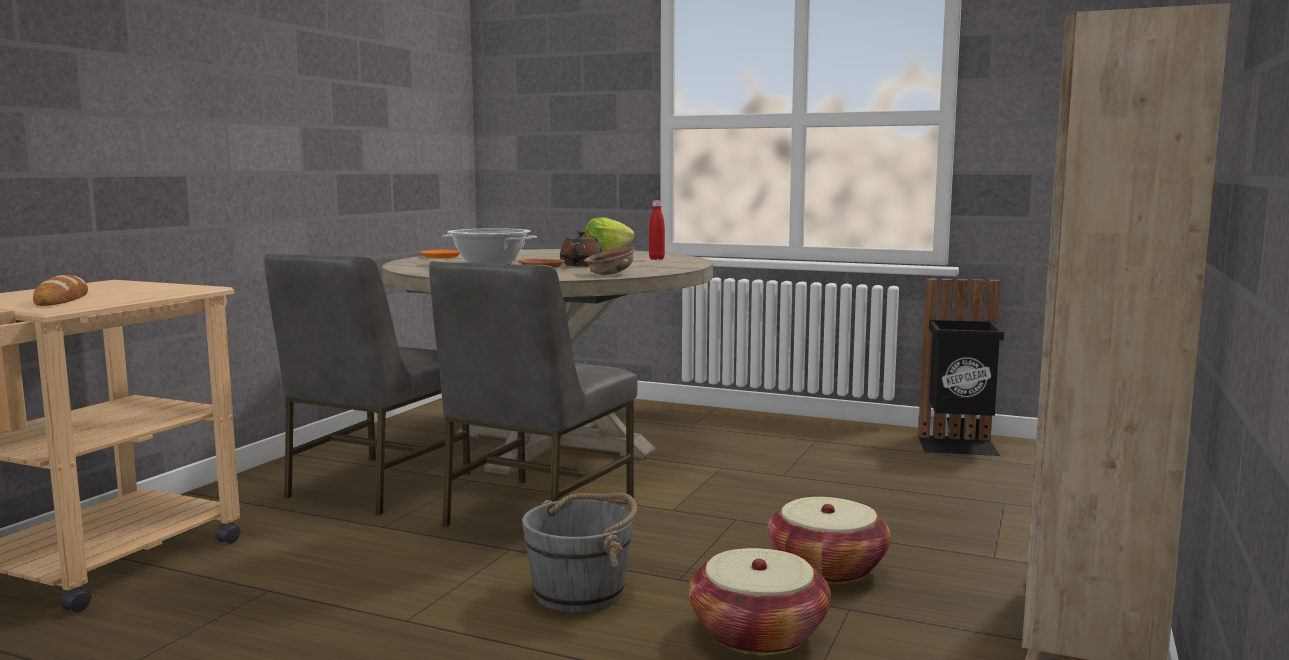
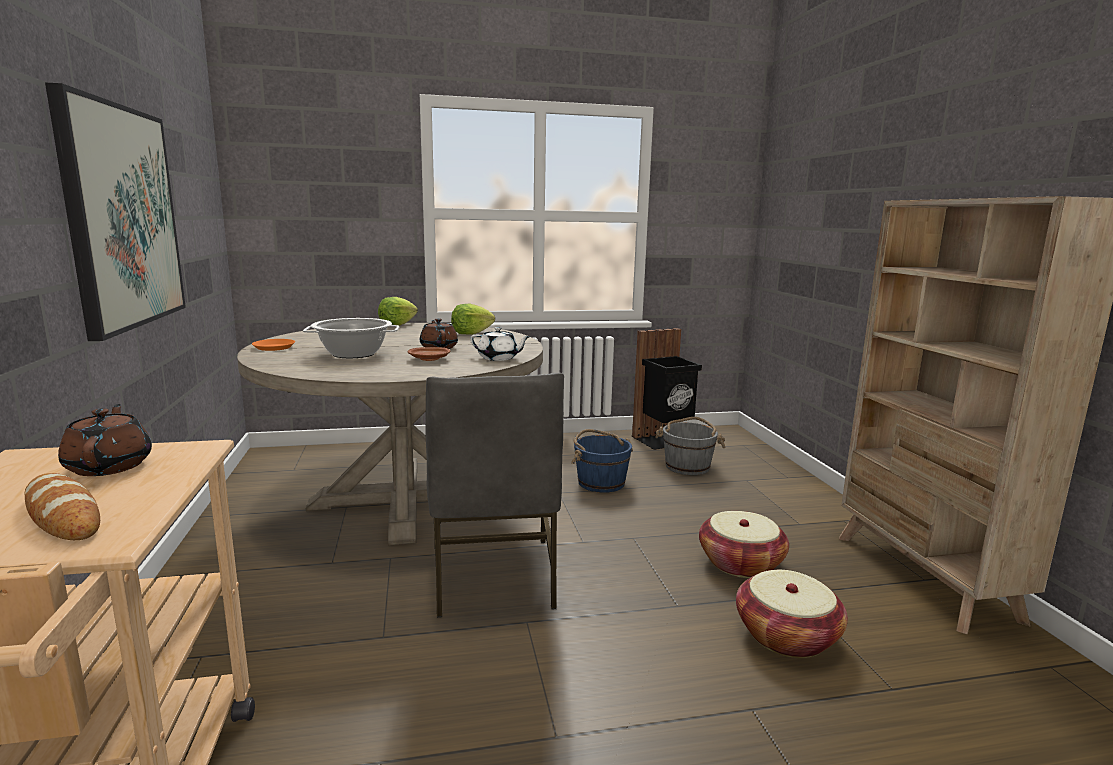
camera: 35 degrees left, 5 degrees up
(136, 288) = (110, 466): none -> brown teapot
(299, 122) = (122, 217): none -> picture
(375, 485) = (308, 591): grey chair -> none
(581, 592) = (637, 645): grey bucket -> grey bucket (687, 466)
(610, 274) = (499, 358): brown bowl -> white teapot
(656, 259) = (471, 333): red bottle -> lettuce
(788, 468) = (600, 482): none -> blue bucket

